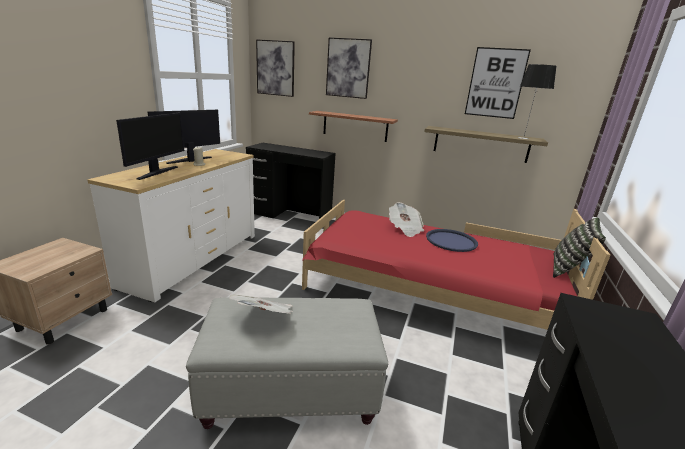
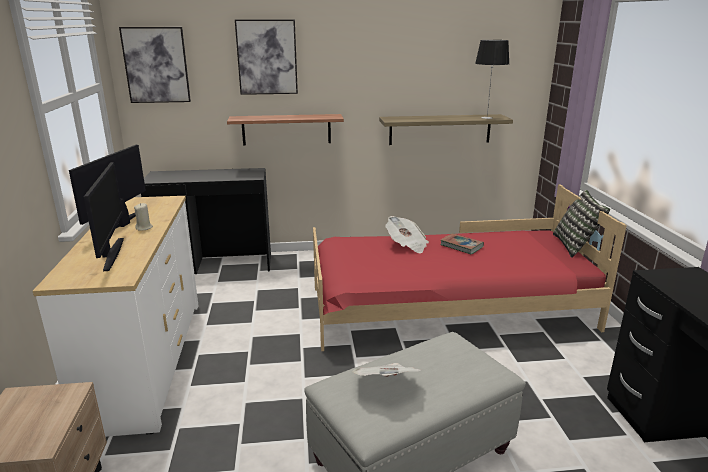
camera: 25 degrees left, 0 degrees up
(451, 241) = (461, 246): blue tray -> book
(495, 83) = (446, 61): picture -> none

